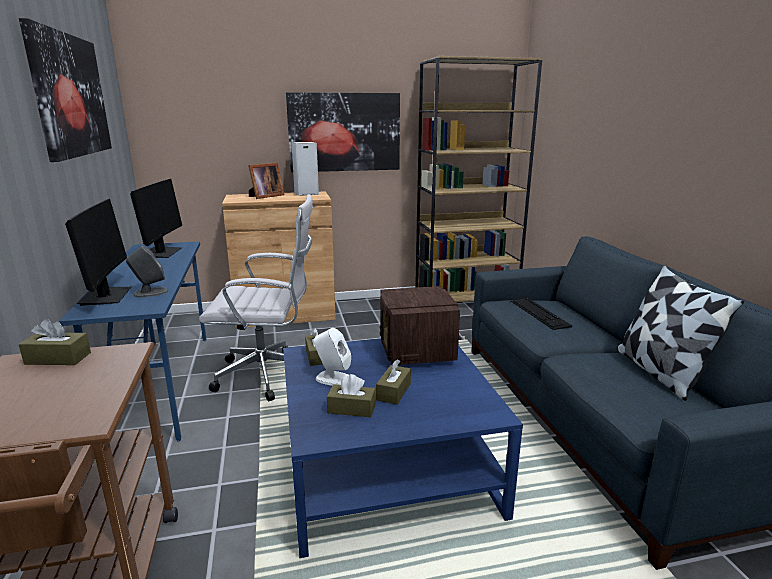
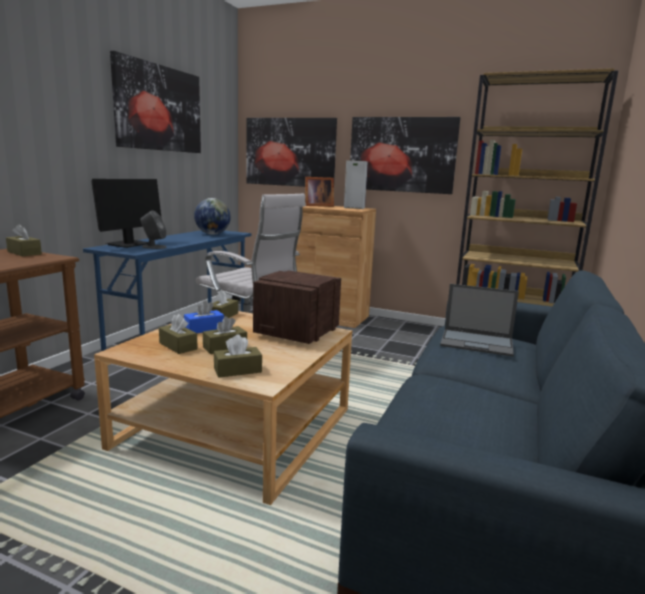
camera: 35 degrees right, 5 degrees down
(161, 253) = (212, 234): monitor -> globe
(208, 134) = (290, 152): none -> picture
(332, 378) = (204, 329): white speaker -> blue tissue box
(386, 467) = (236, 428): blue coffee table -> beige coffee table
(452, 411) = (237, 370): none -> brown tissue box
(539, 313) = (477, 343): keyboard -> laptop
(660, 372) = (519, 422): pillow -> none

